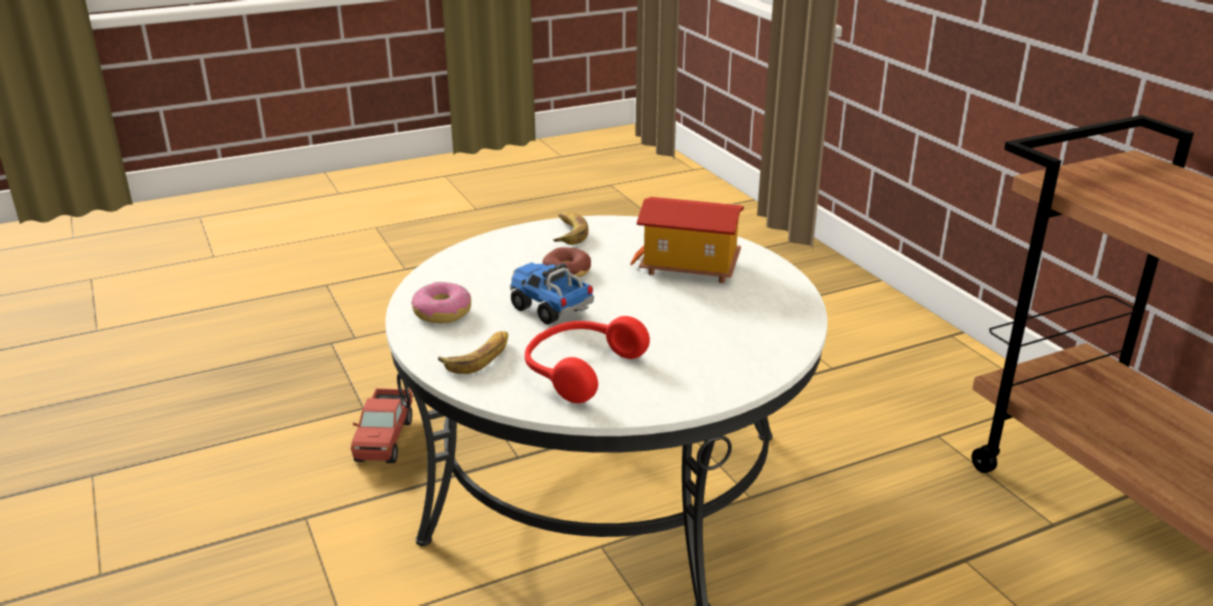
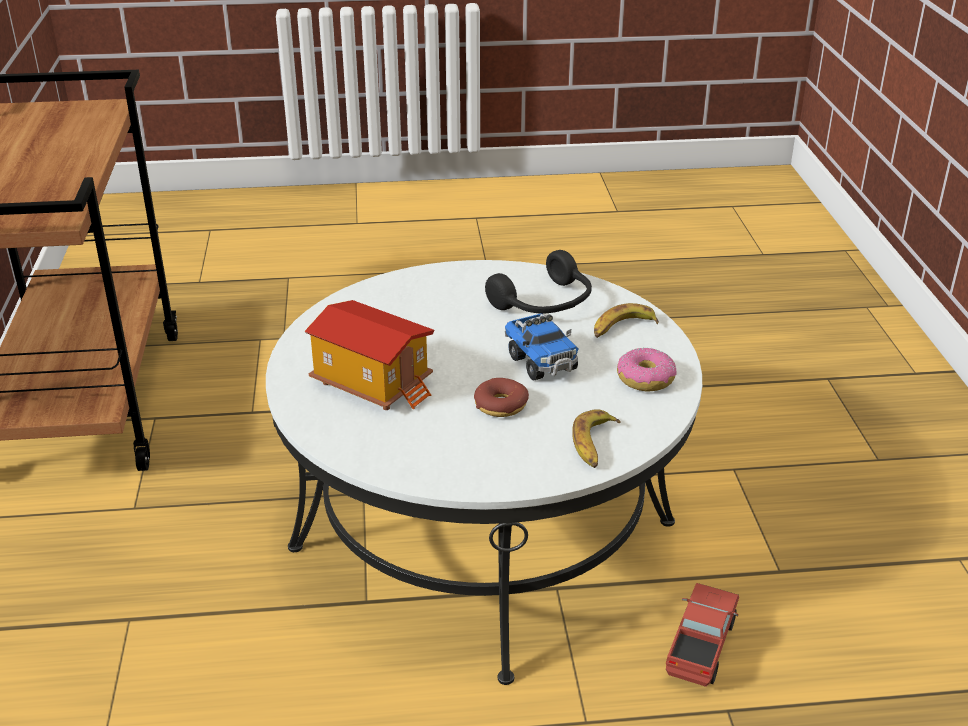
camera: 160 degrees left, 5 degrees up
(568, 233) = (466, 465): banana -> banana (594, 445)
(579, 369) = (545, 304): red headphones -> black headphones

